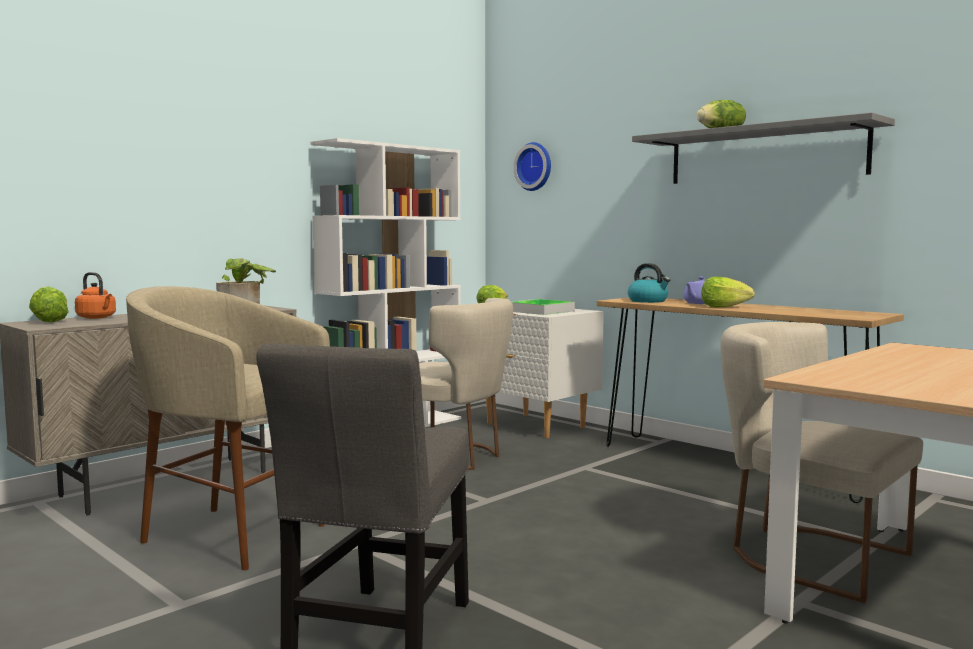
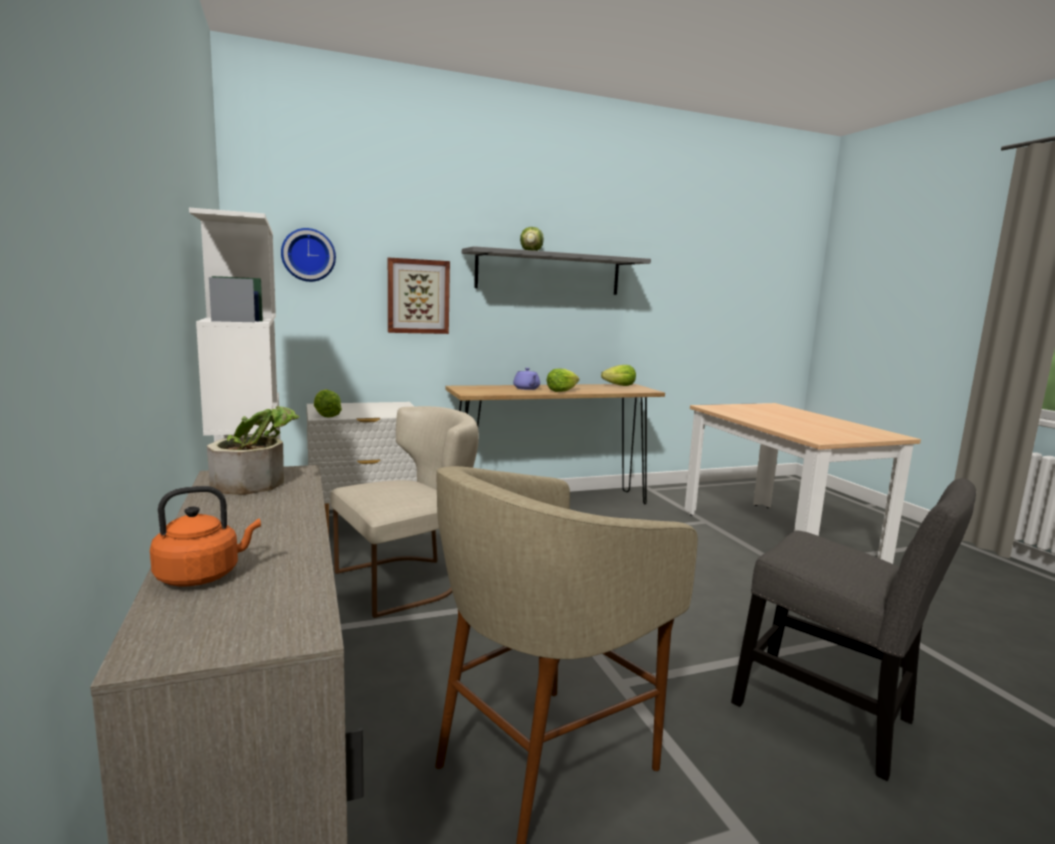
camera: 65 degrees left, 5 degrees up
(48, 321) = (188, 622): lettuce -> lettuce (619, 385)
(540, 311) = (376, 410): tray -> none
(619, 198) = (418, 296): none -> picture
(648, 301) = (491, 391): kettle -> none
(807, 555) = (719, 541): beige chair -> none

